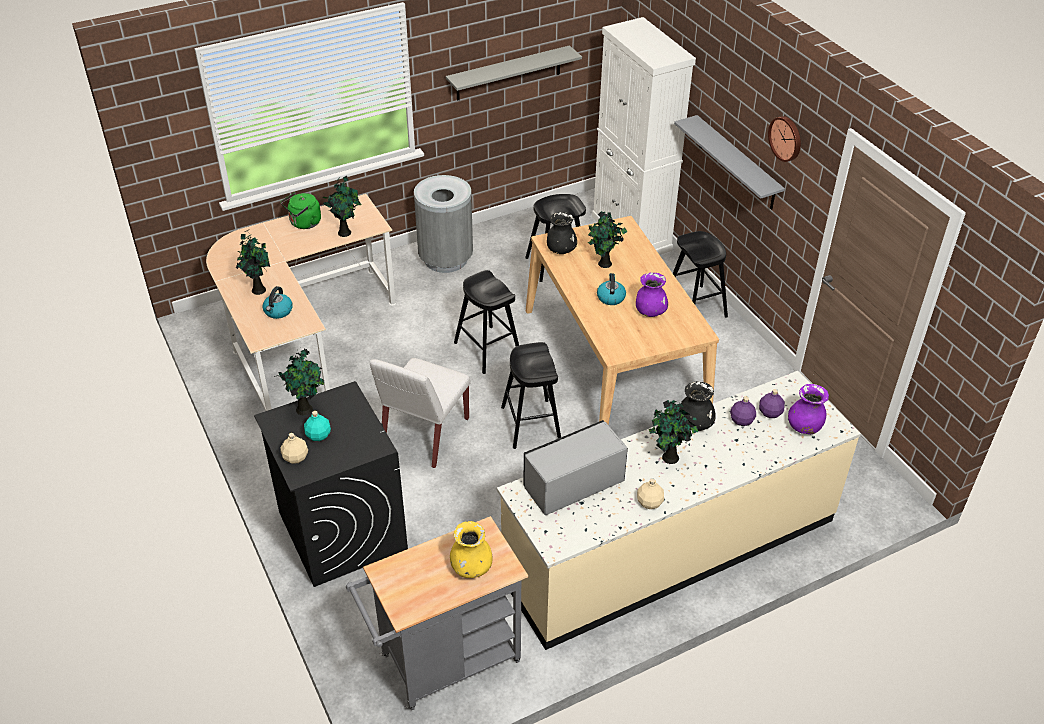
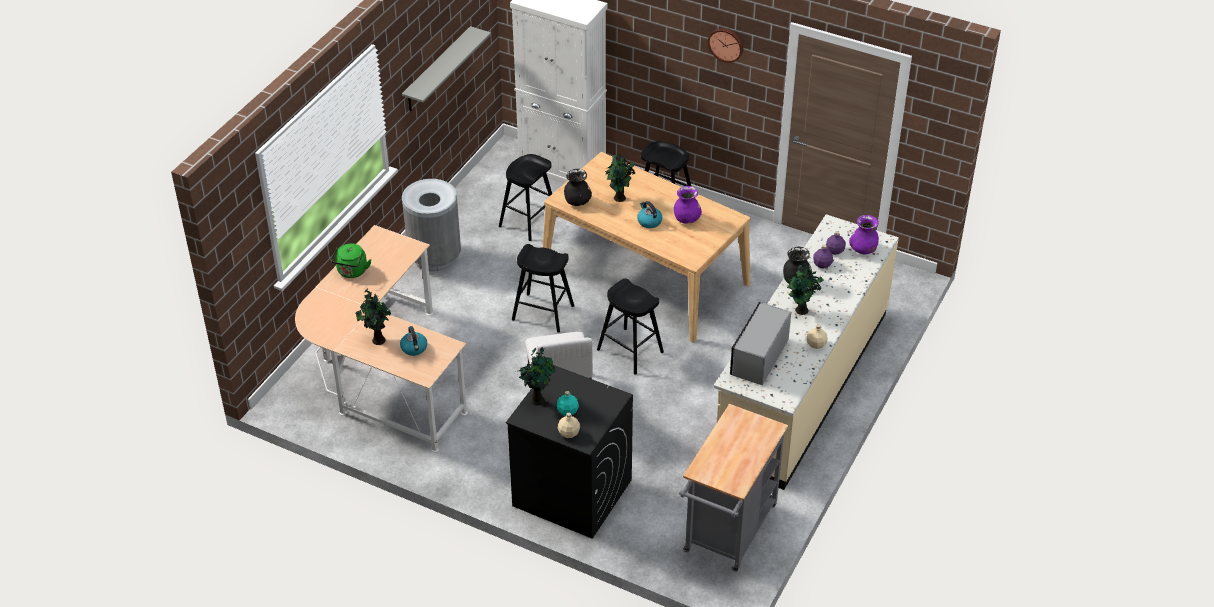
camera: 35 degrees left, 0 degrees up
(345, 232) = (394, 263): potted plant -> none
(471, 567) = (750, 439): yellow vase -> none
(737, 163) = (673, 76): grey shelf -> none

